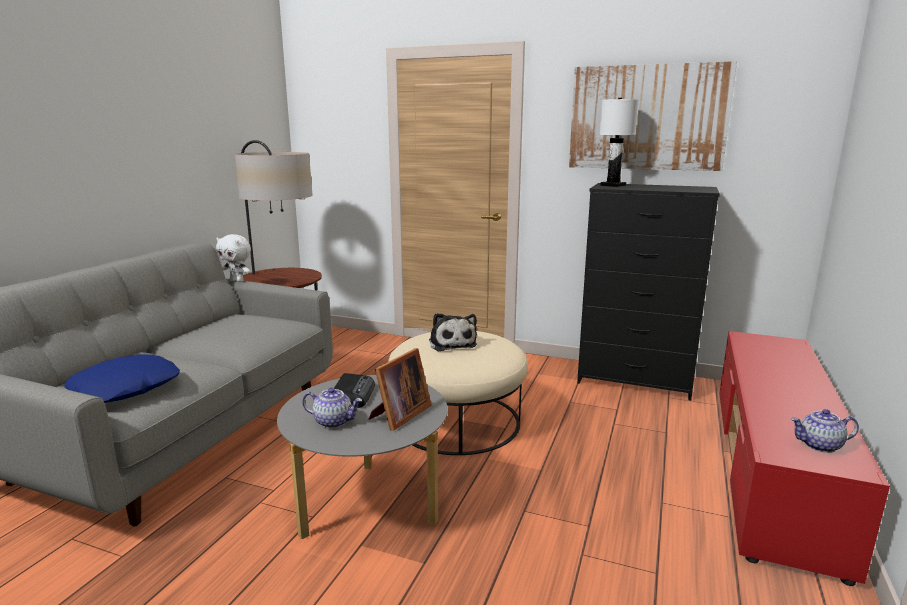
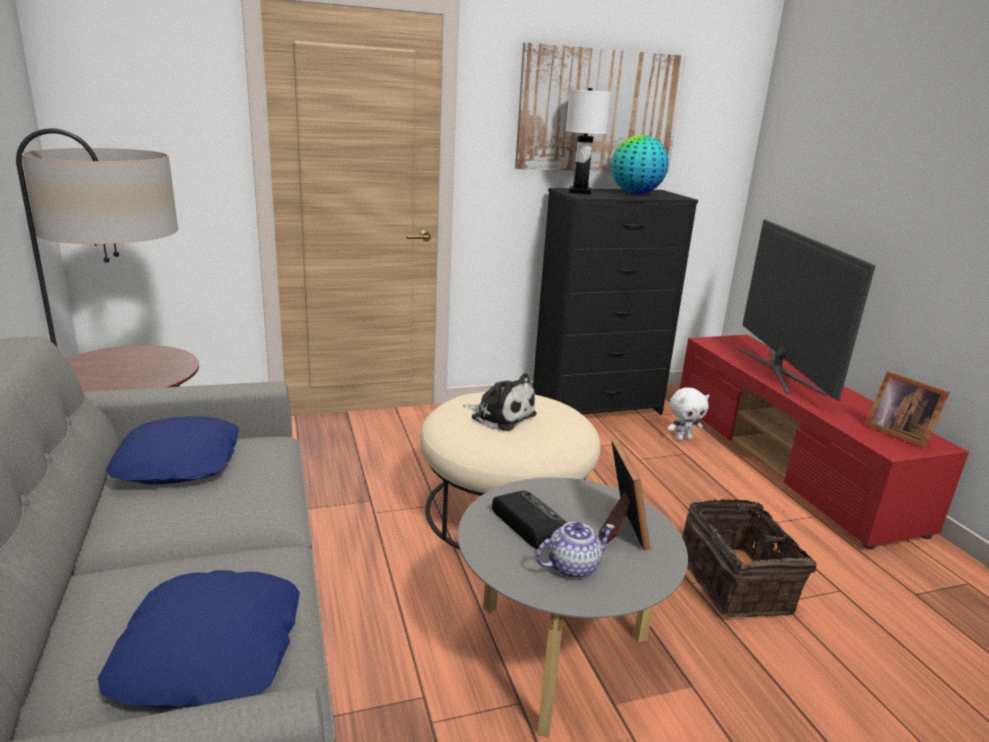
camera: 40 degrees left, 5 degrees up
(237, 281) = (97, 393): white plush toy -> white plush toy (683, 438)
(242, 321) = (180, 462): none -> blue pillow
(563, 526) = (737, 583): none -> basket
(667, 187) = (635, 193): none -> globe
(781, 371) = (779, 370): none -> television
(819, 445) = (897, 432): teapot -> picture frame

